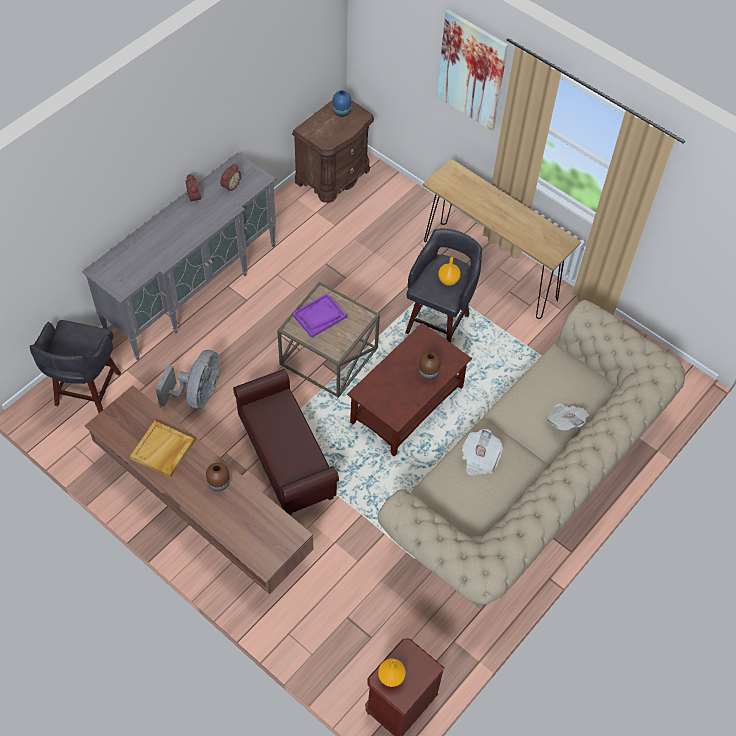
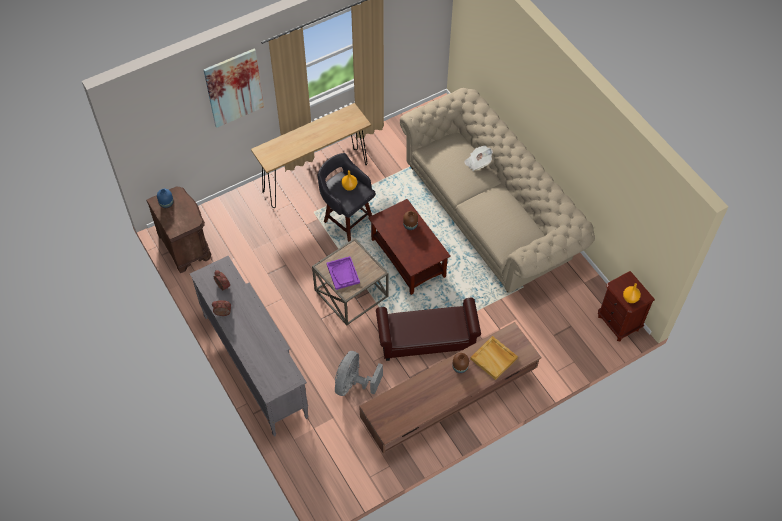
camera: 70 degrees left, 0 degrees up
(86, 392) = (324, 460): grey stool -> none
(163, 451) = (423, 396): beige tray -> beige tray (494, 358)
(197, 395) = (354, 384): grey fan -> grey fan turned 105 degrees counterclockwise
(479, 459) = (491, 214): newspaper -> none

